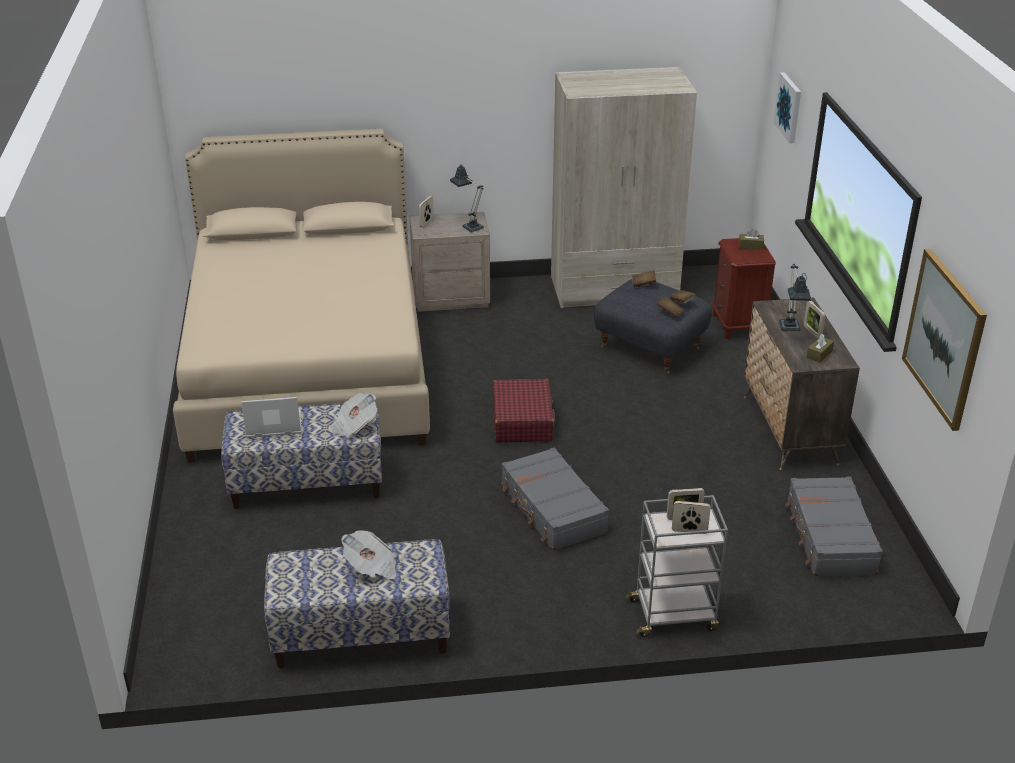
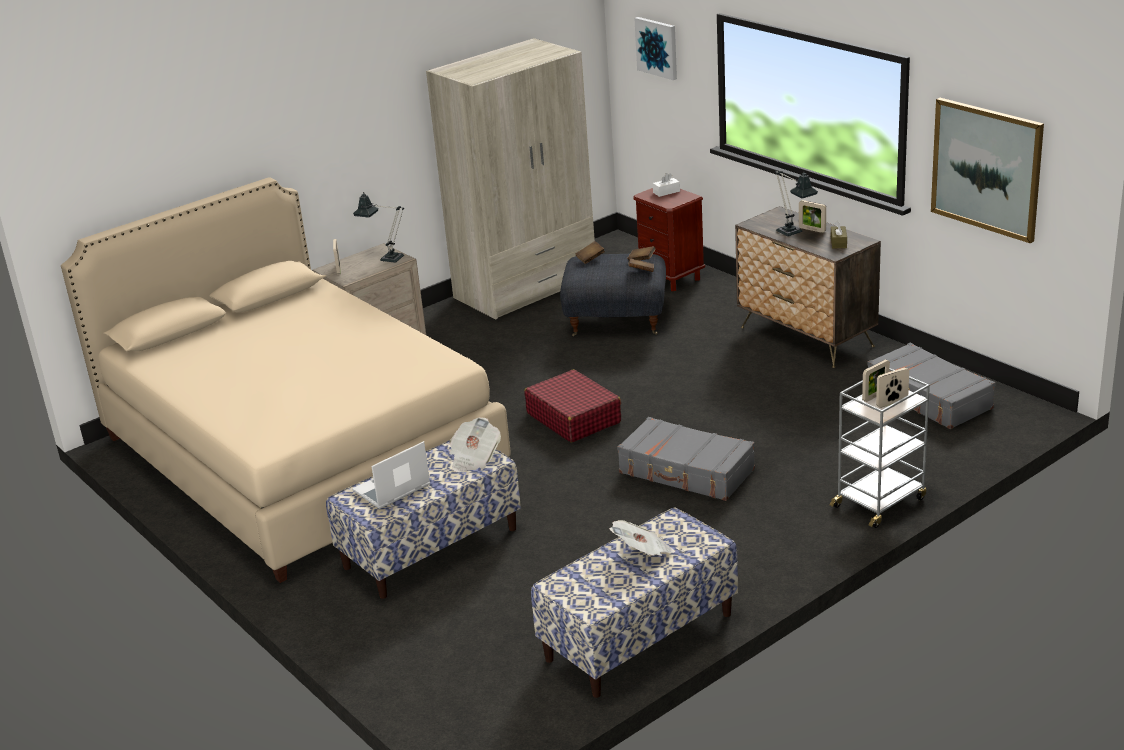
camera: 30 degrees left, 5 degrees down
(750, 246) = (666, 192): brown tissue box -> white tissue box

